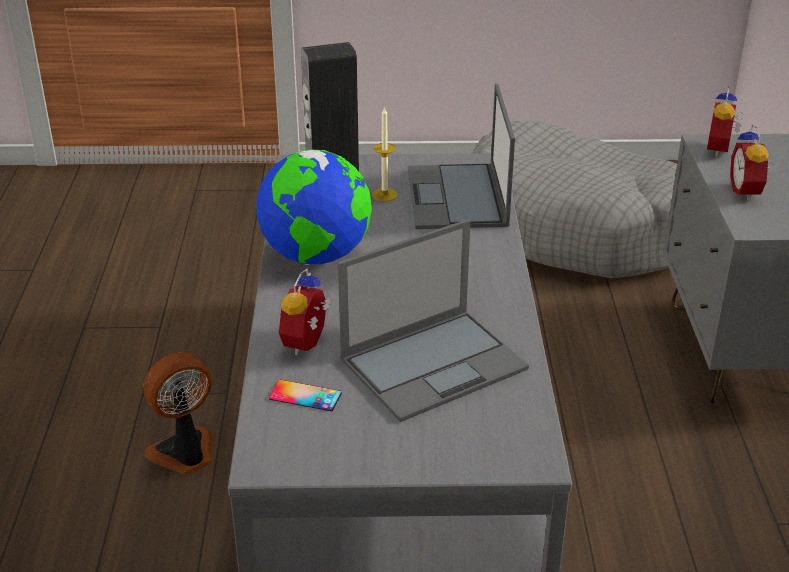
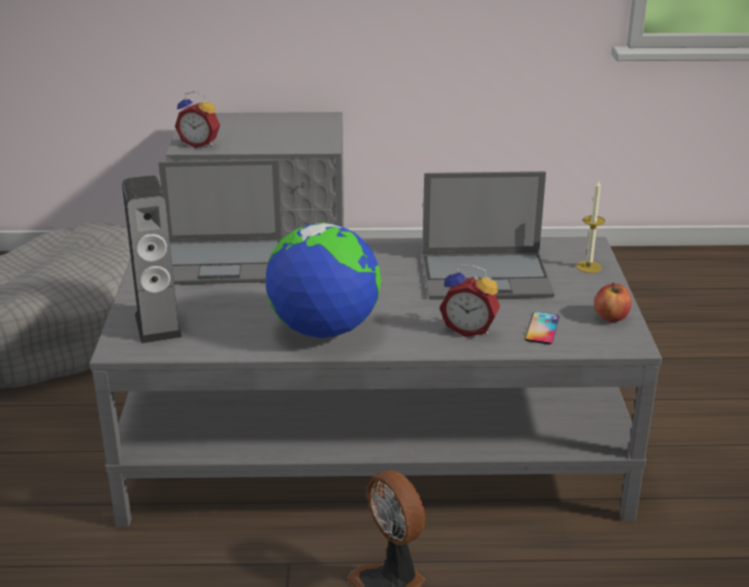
camera: 90 degrees left, 5 degrees down
(327, 455) = (611, 317): none -> apple
(384, 195) = (208, 297): candle -> candle (588, 267)
(435, 363) = (487, 276): laptop -> laptop turned 120 degrees clockwise
(748, 192) = (271, 143): alarm clock -> none

